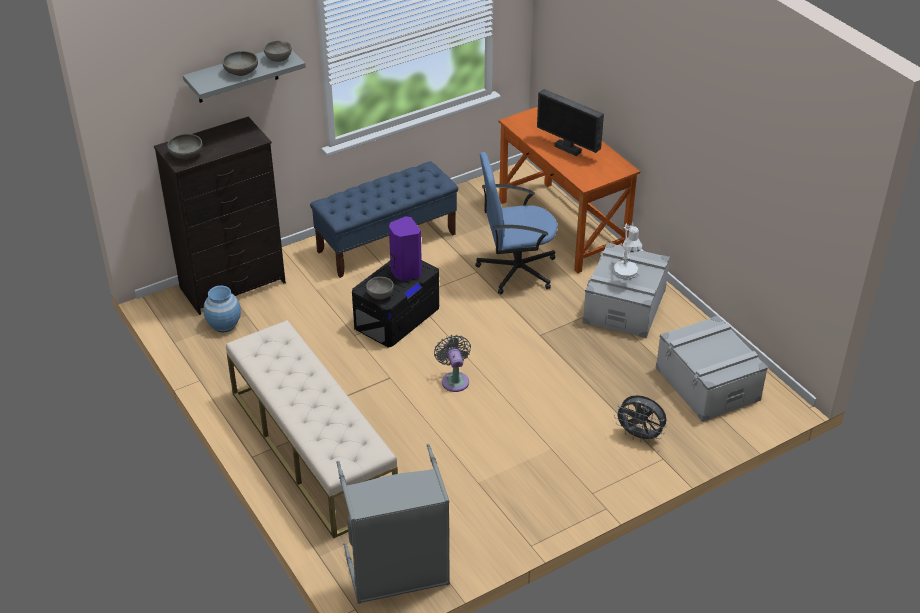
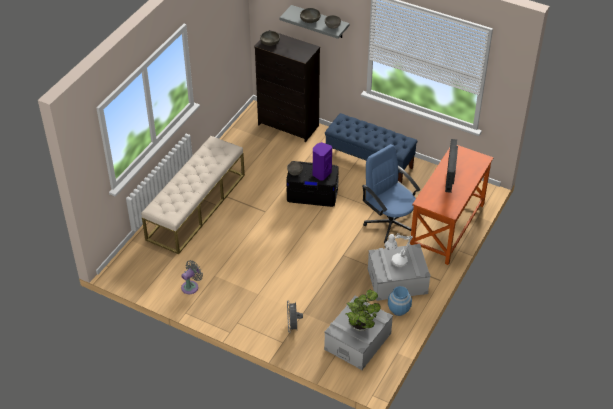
camera: 60 degrees right, 5 degrees up
(224, 324) = (257, 136): blue vase -> blue vase (398, 309)
(398, 574) = (137, 272): grey laundry basket -> none
(454, 380) = (281, 236): grey fan -> grey fan (191, 286)
(717, 349) = (361, 324): none -> potted plant

